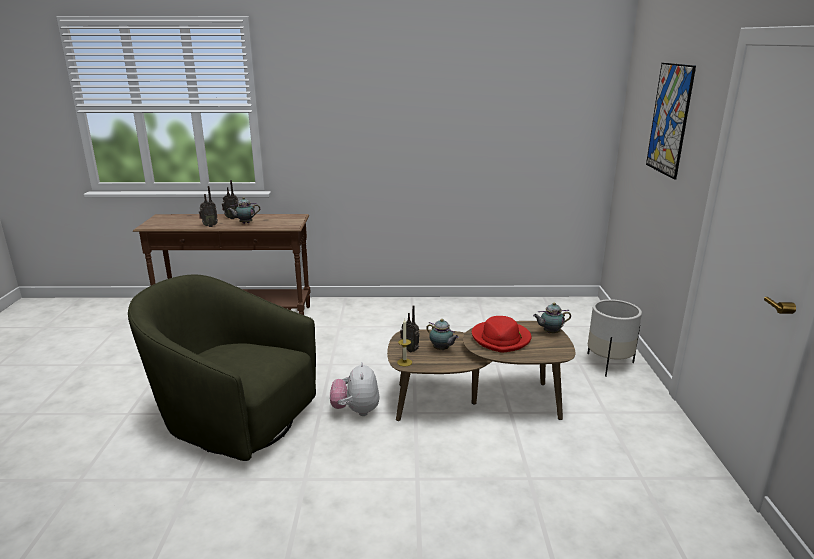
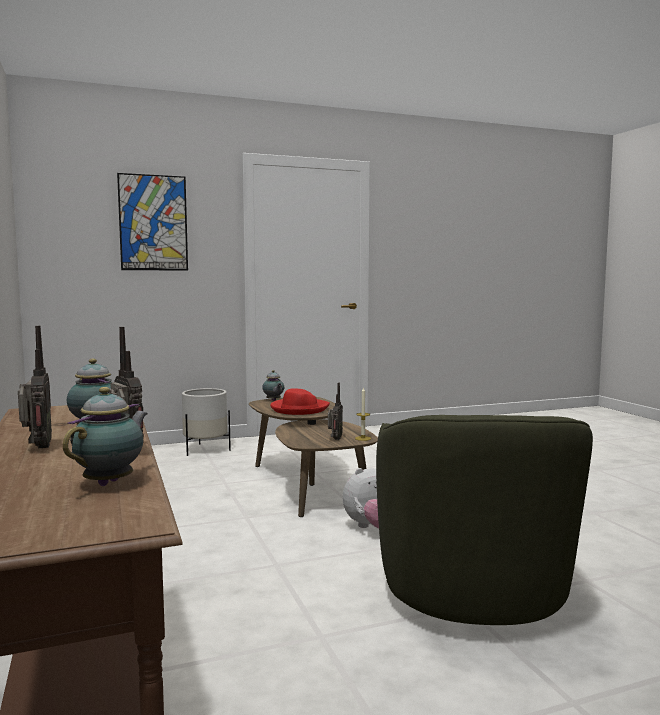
camera: 110 degrees left, 15 degrees down
(441, 349) = (323, 431): teapot -> teapot (112, 482)

